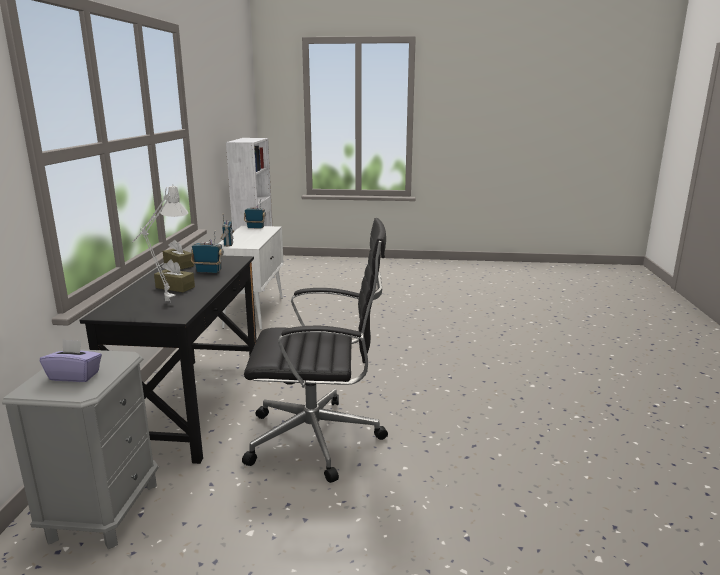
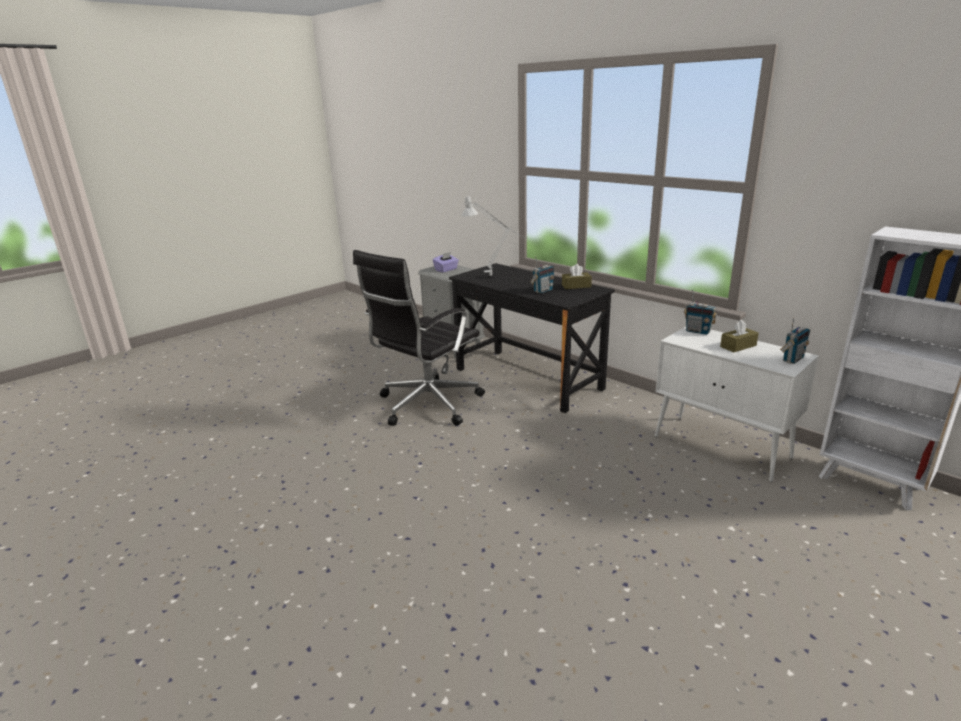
camera: 130 degrees right, 5 degrees up
(175, 287) = (518, 280): brown tissue box -> brown tissue box (738, 346)

